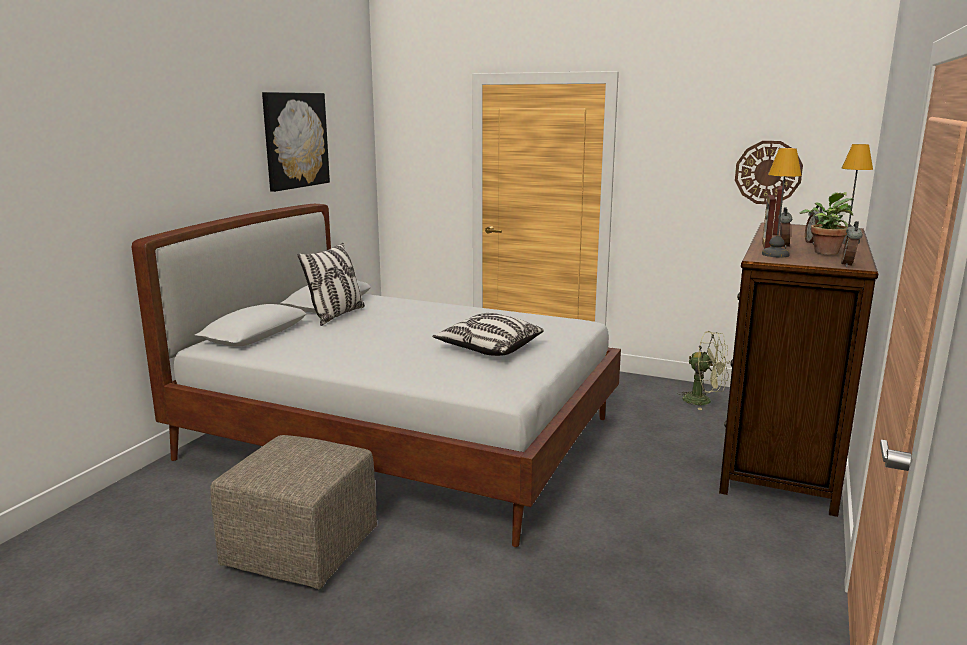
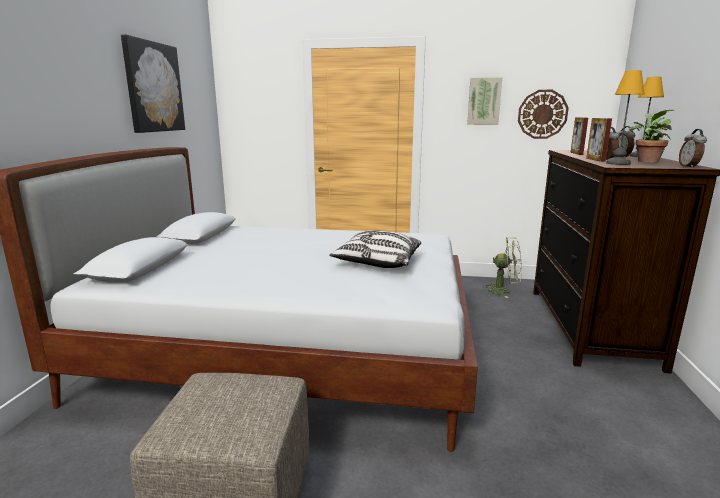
camera: 15 degrees left, 0 degrees up
(336, 315) = (213, 245): pillow -> none
(691, 153) = (484, 101): none -> picture

